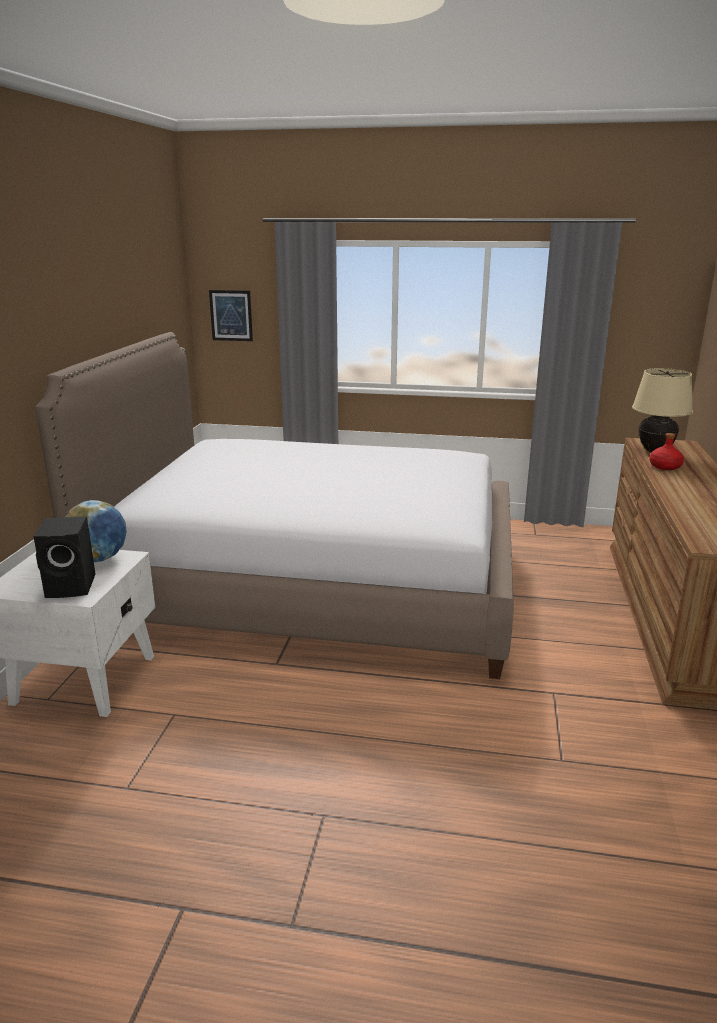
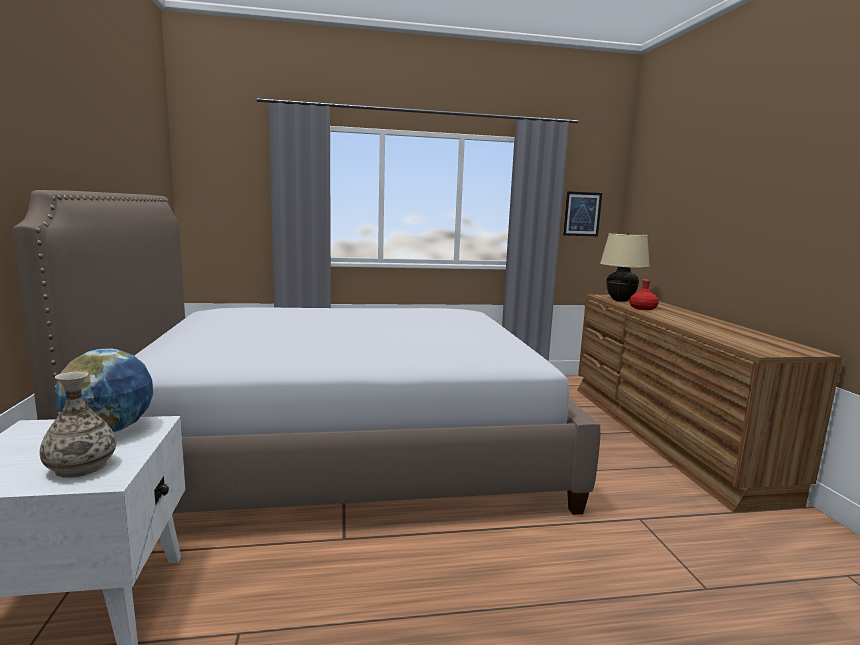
camera: 20 degrees left, 10 degrees down
(73, 586) = (81, 467): black speaker -> vase
(231, 315) = (218, 193): picture -> picture (582, 214)

